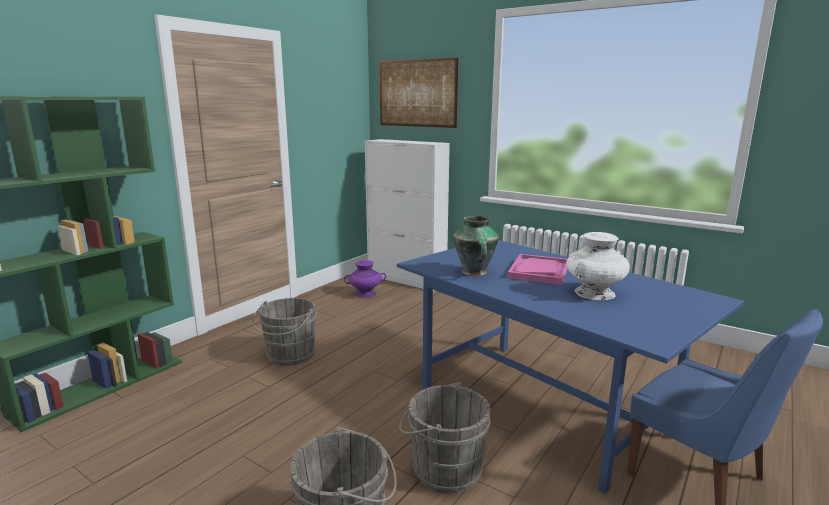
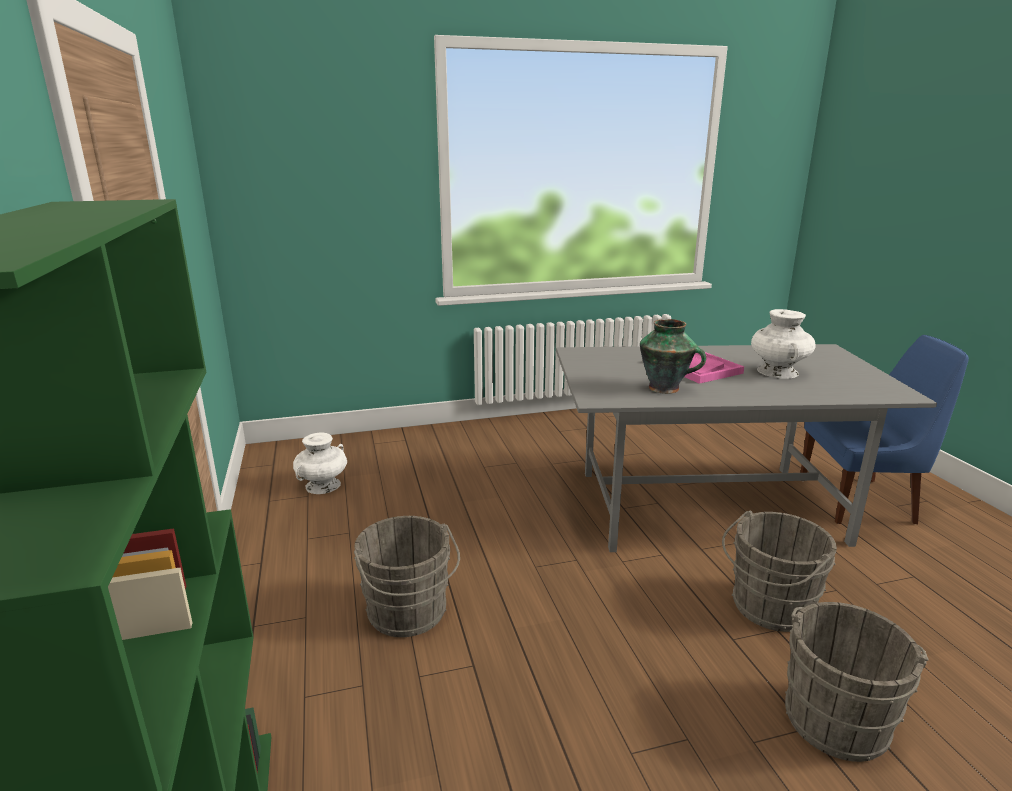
camera: 50 degrees left, 5 degrees up
(365, 294) = (323, 485): purple vase -> white vase
(406, 279) = (334, 444): white cabinet -> none
(417, 93) = (306, 155): picture -> none
(544, 404) = (708, 505): blue dining table -> grey dining table

